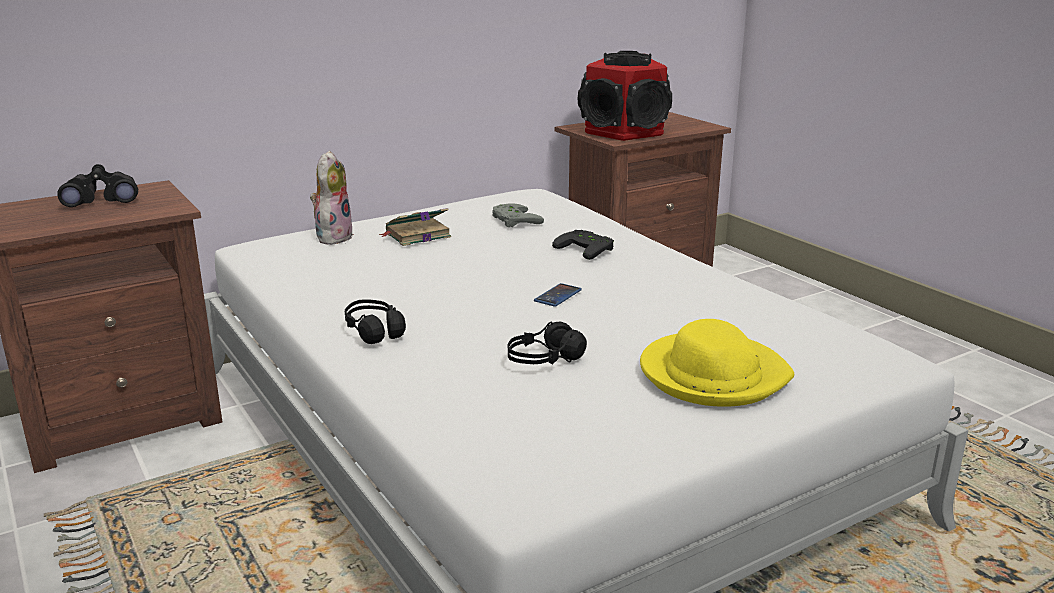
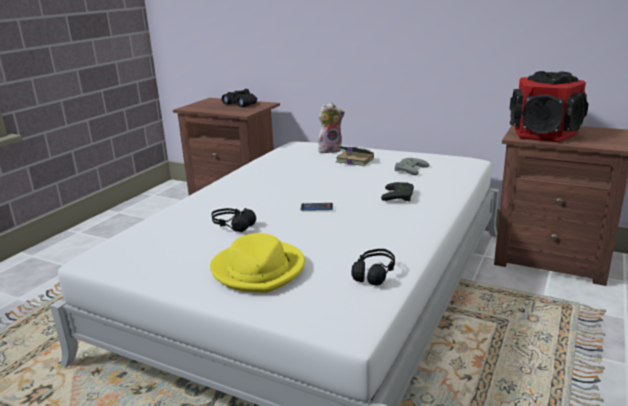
camera: 60 degrees right, 0 degrees up
(373, 331) = (230, 188): black headphones -> black headphones (374, 274)

